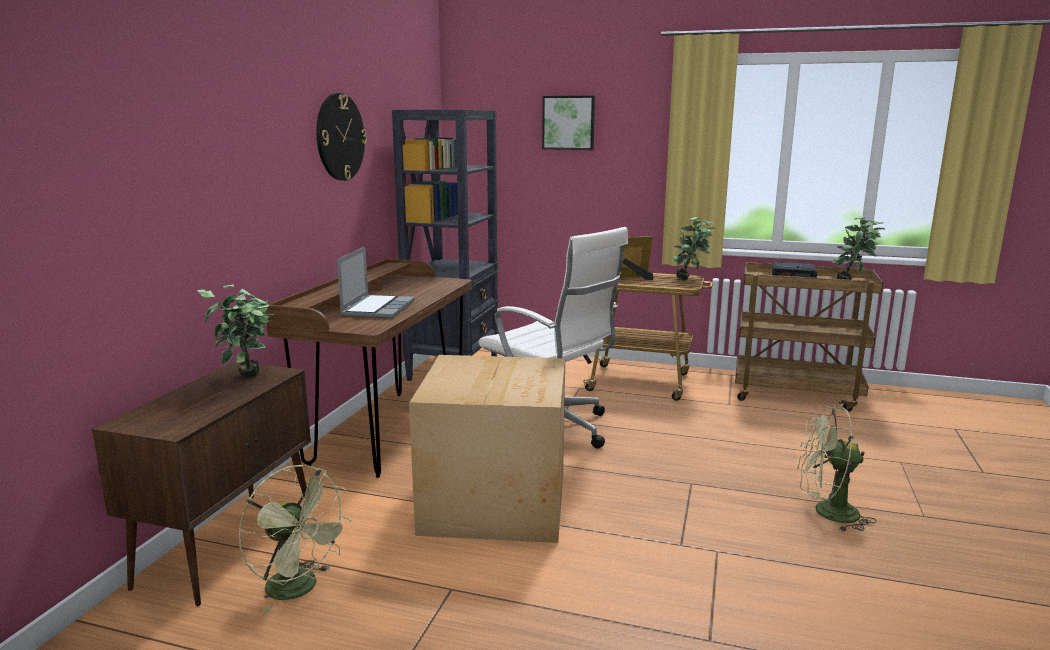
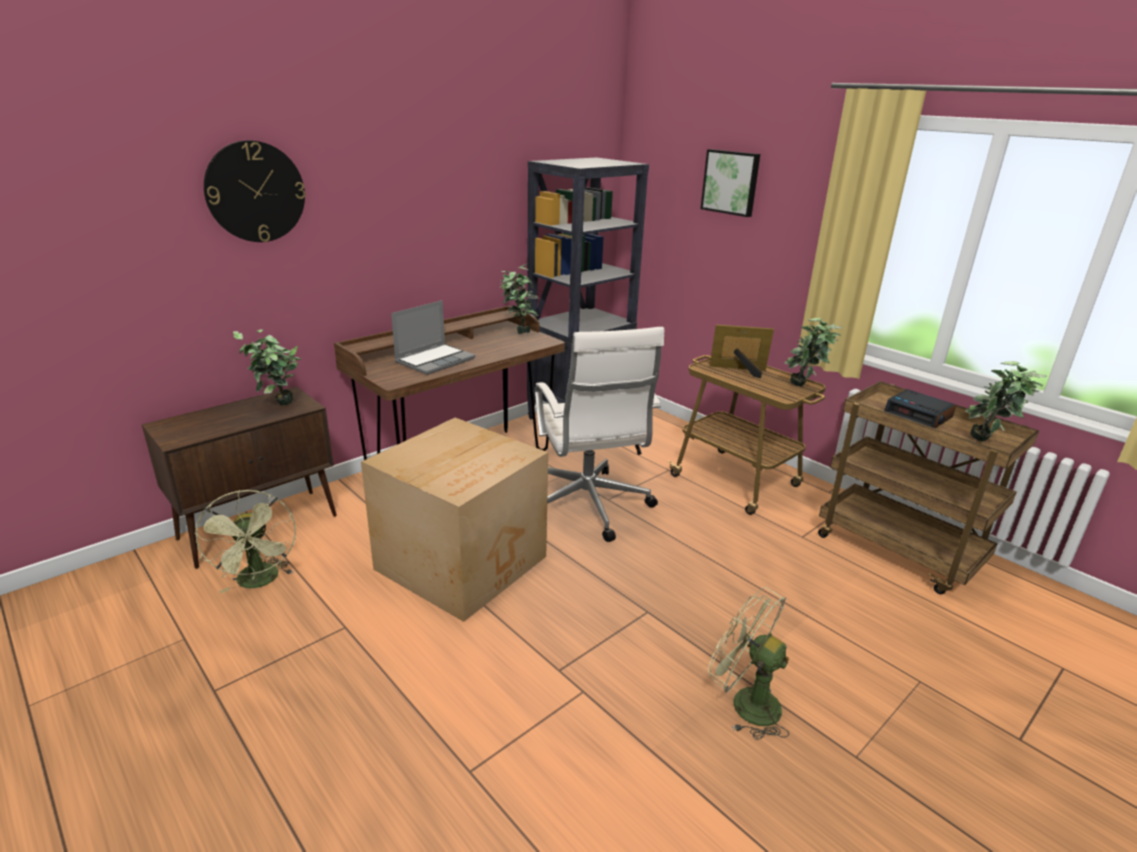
camera: 30 degrees right, 10 degrees up
(340, 137) = (450, 191): wall clock -> wall clock (255, 192)
(415, 279) = (518, 331): none -> potted plant

